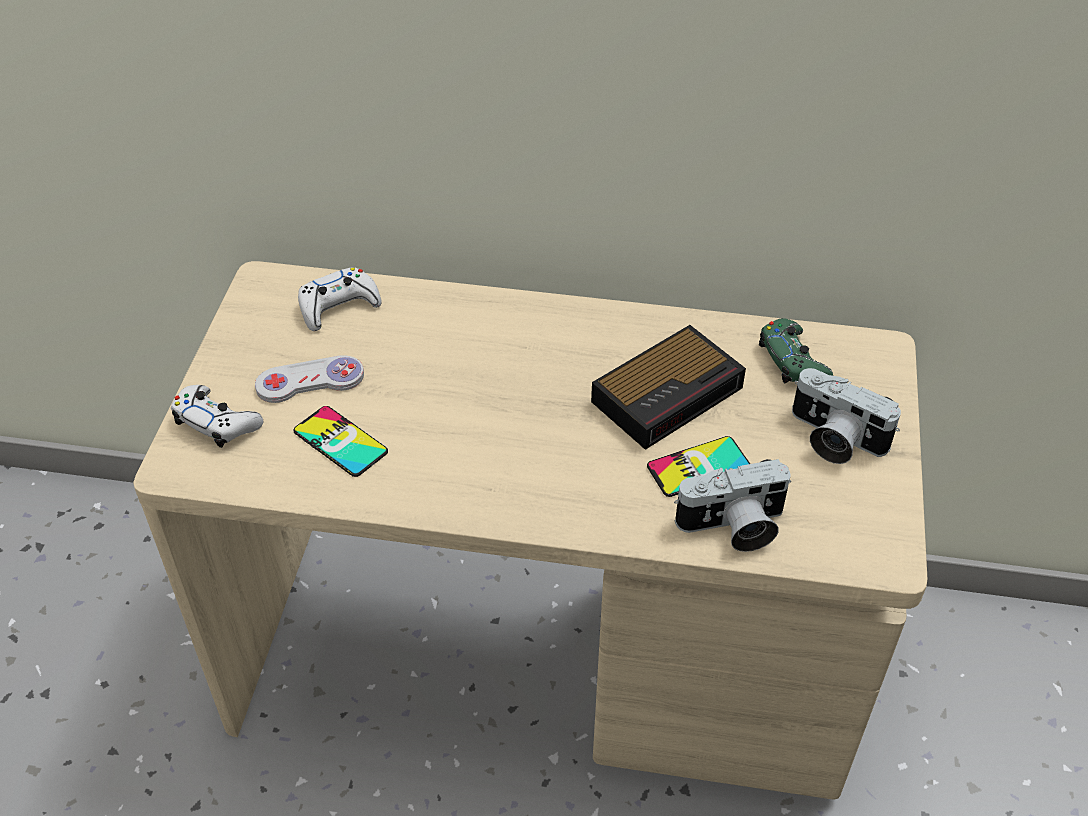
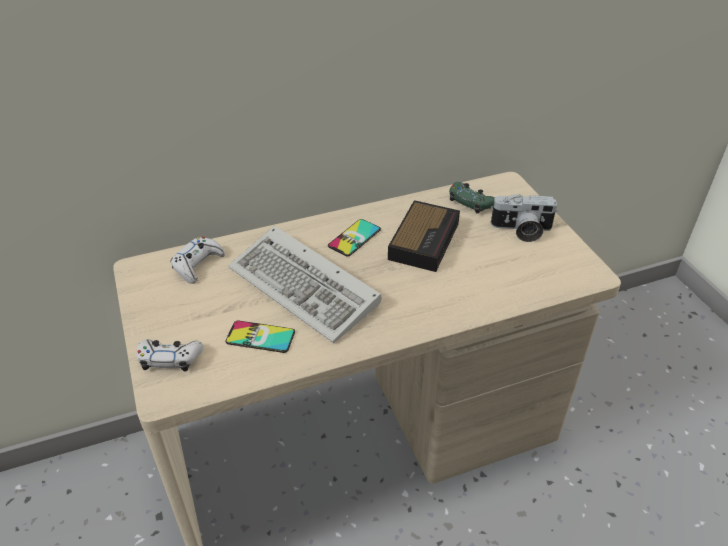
camera: 30 degrees left, 5 degrees down
(310, 381) = (213, 311): white game controller -> none
(449, 398) = (307, 288): none -> keyboard
(698, 467) = (470, 269): phone -> phone (354, 238)
(733, 527) = (512, 291): camera -> none

